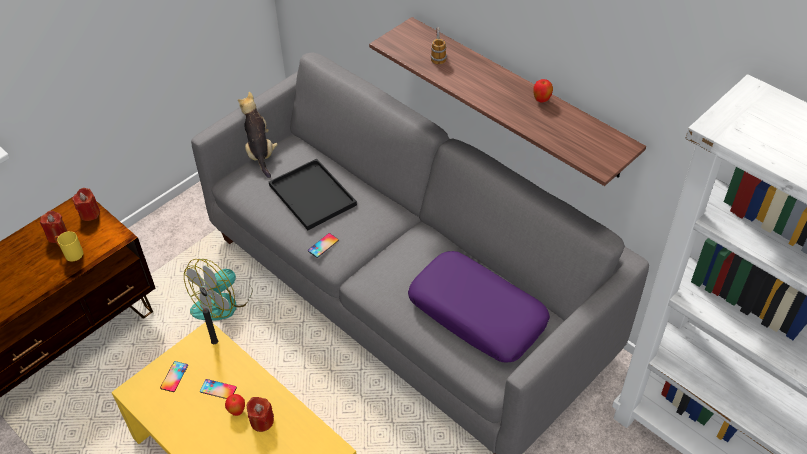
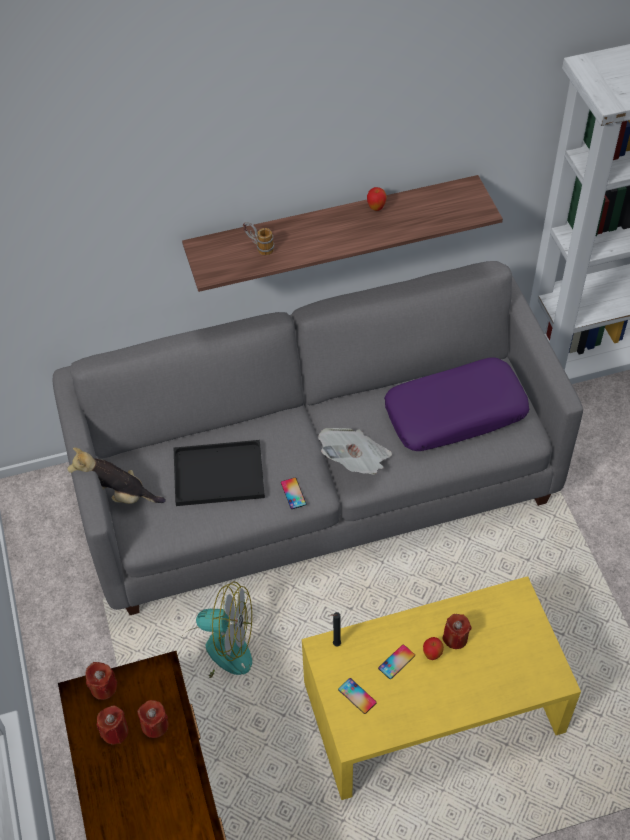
camera: 60 degrees left, 5 degrees up
(71, 253) = (155, 725): yellow mug -> red candle
(223, 302) = (216, 650): fan -> fan turned 60 degrees counterclockwise
(379, 269) = (355, 461): none -> newspaper

